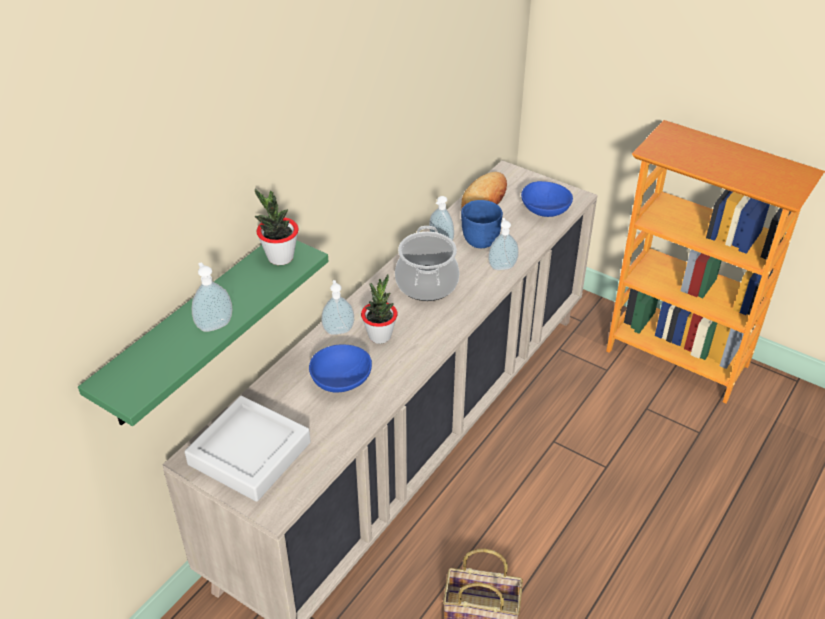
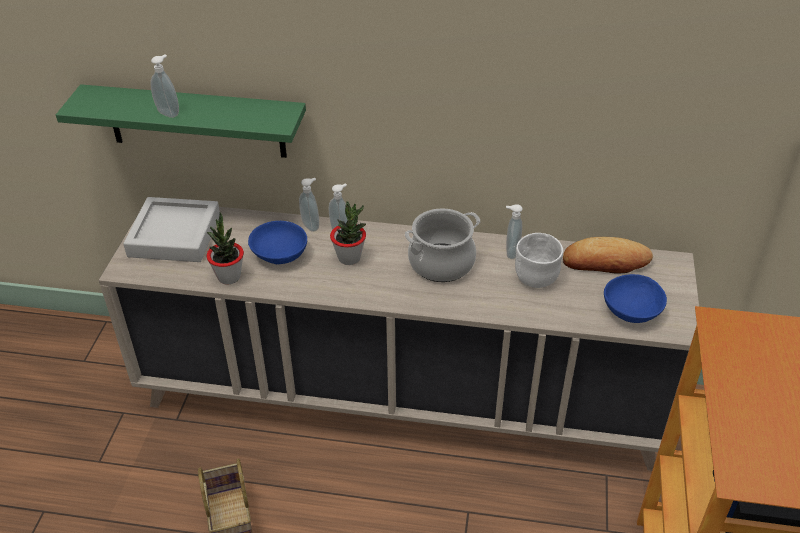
camera: 65 degrees right, 0 degrees up
(280, 257) = (270, 114): potted plant -> potted plant (229, 277)
(479, 241) = (535, 278): blue bowl -> white bowl
(502, 266) = (507, 306): soap dispenser -> soap dispenser (311, 225)

